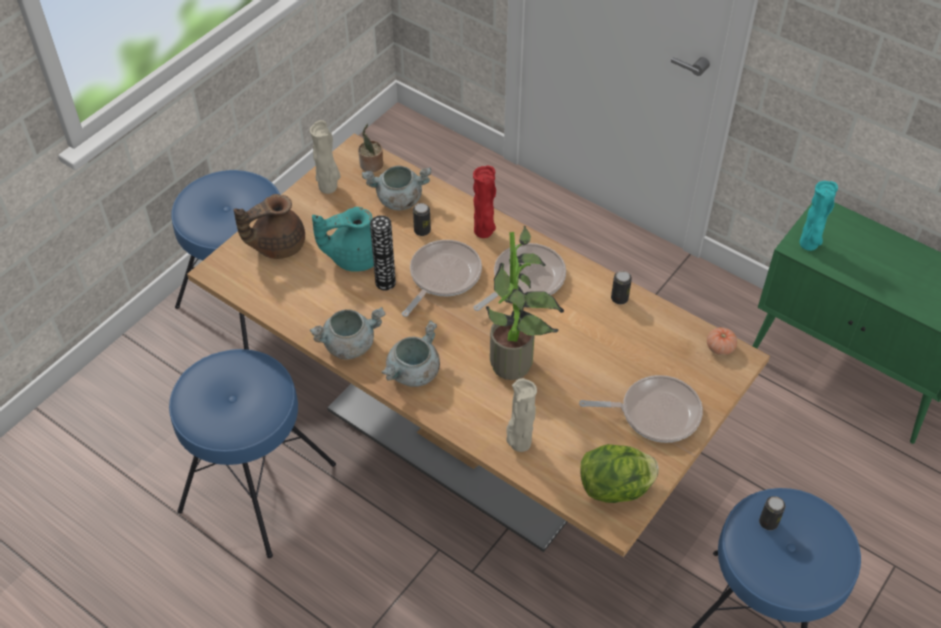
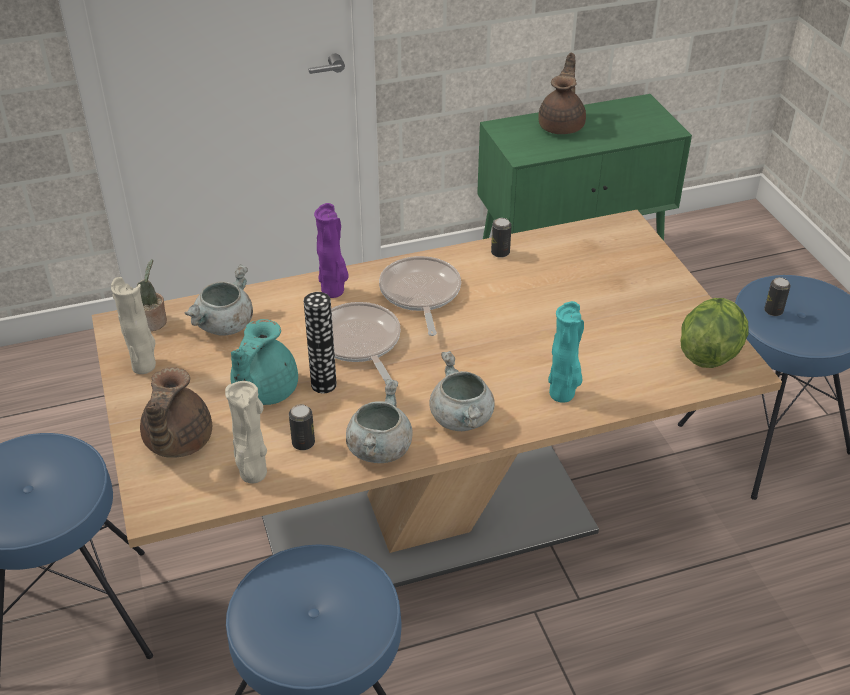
camera: 55 degrees left, 10 degrees down
(422, 230) = (284, 329): can -> can (303, 443)
(484, 232) = (334, 291): red vase -> purple vase
(517, 365) = (518, 346): potted plant -> none
(519, 443) = (612, 388): beige vase -> beige vase (253, 475)
(655, 413) = (645, 293): frying pan -> none
(720, 348) = (606, 228): tomato -> none
(809, 245) = (526, 150): turquoise vase -> turquoise vase (563, 395)
(875, 249) = (562, 125): none -> brown teapot

